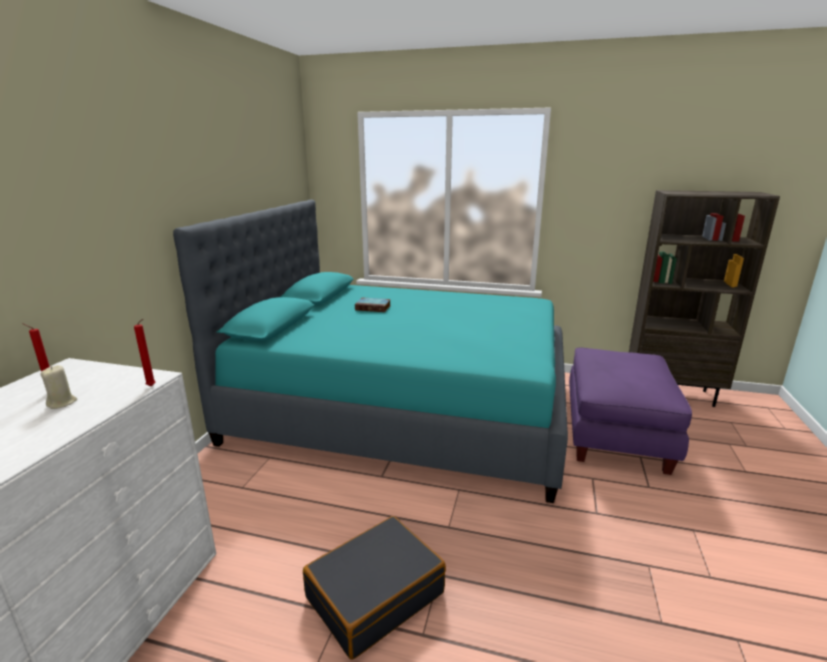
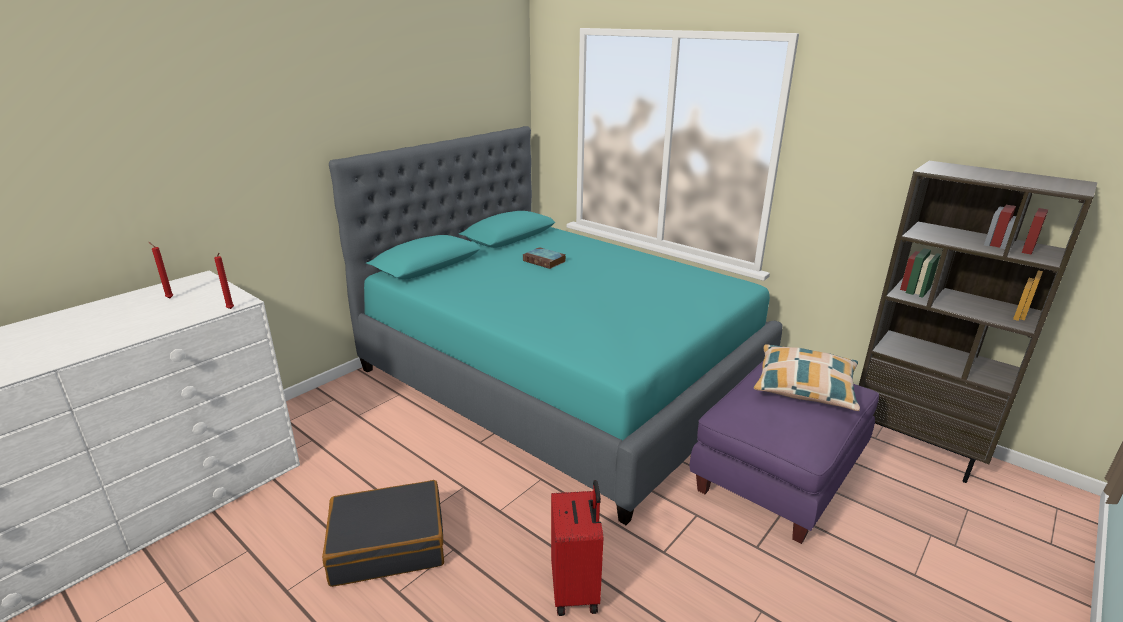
camera: 25 degrees right, 5 degrees up
(62, 403) = (166, 309): beige candle -> none
(565, 567) = (576, 589): none -> red suitcase
(623, 360) = (805, 386): none -> pillow

